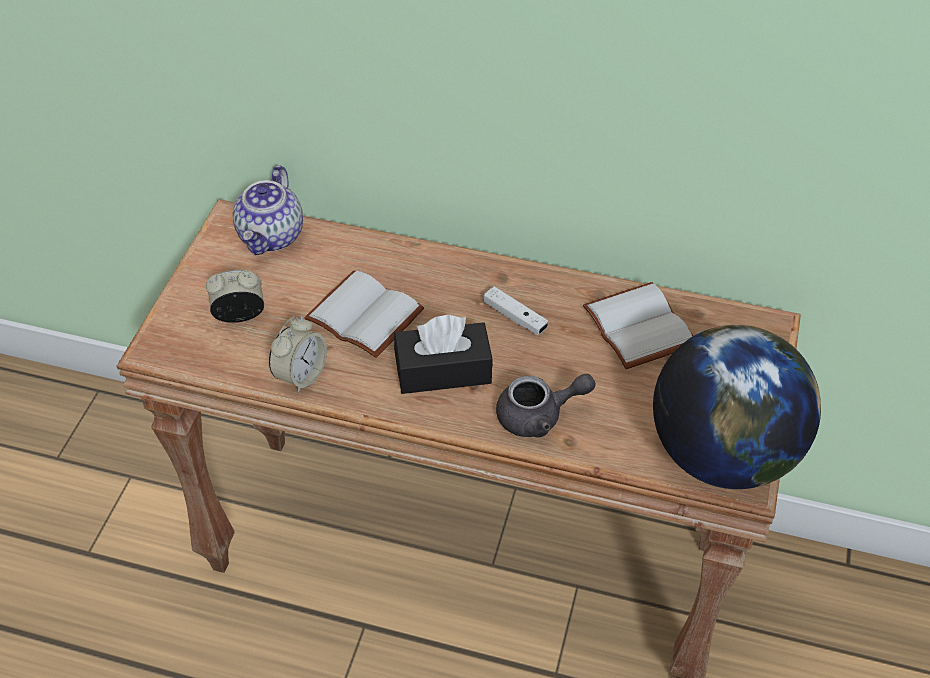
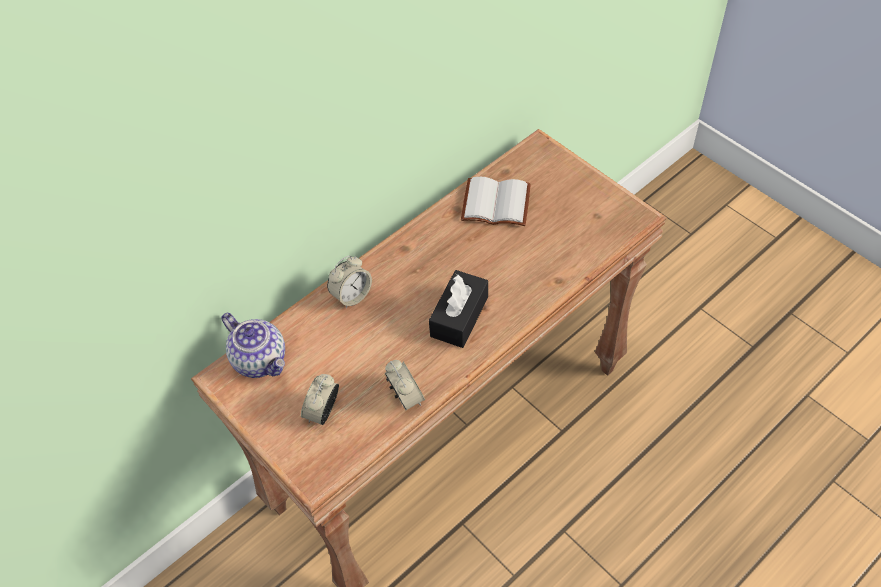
camera: 55 degrees left, 5 degrees up
(361, 317) = (380, 340): white book -> none
(403, 265) = (352, 295): none -> alarm clock
(515, 317) = (443, 258): white game controller -> none
(539, 416) = (529, 285): grey teapot -> none
(722, 454) = (613, 216): globe -> none

